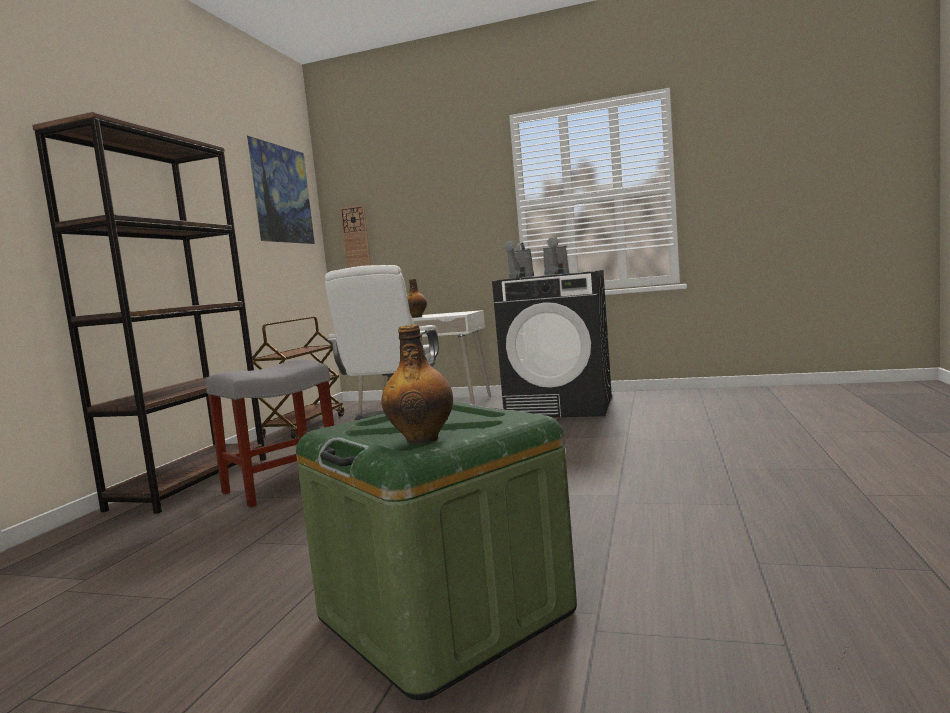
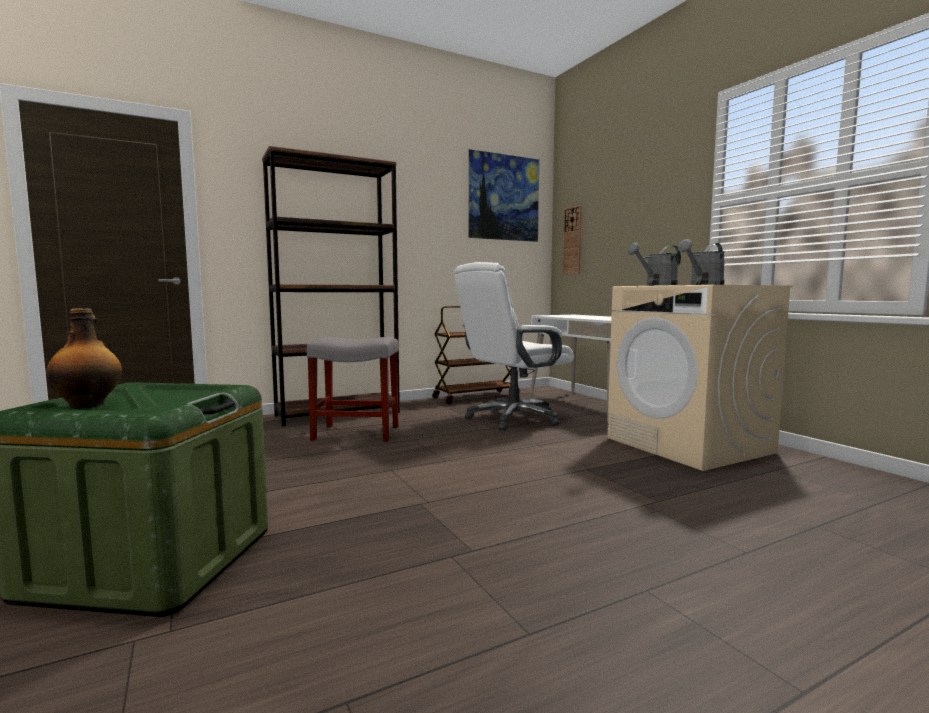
camera: 45 degrees right, 0 degrees up
(416, 317) = (586, 317): bottle -> none
(561, 407) = (689, 445): black washing machine -> beige washing machine

